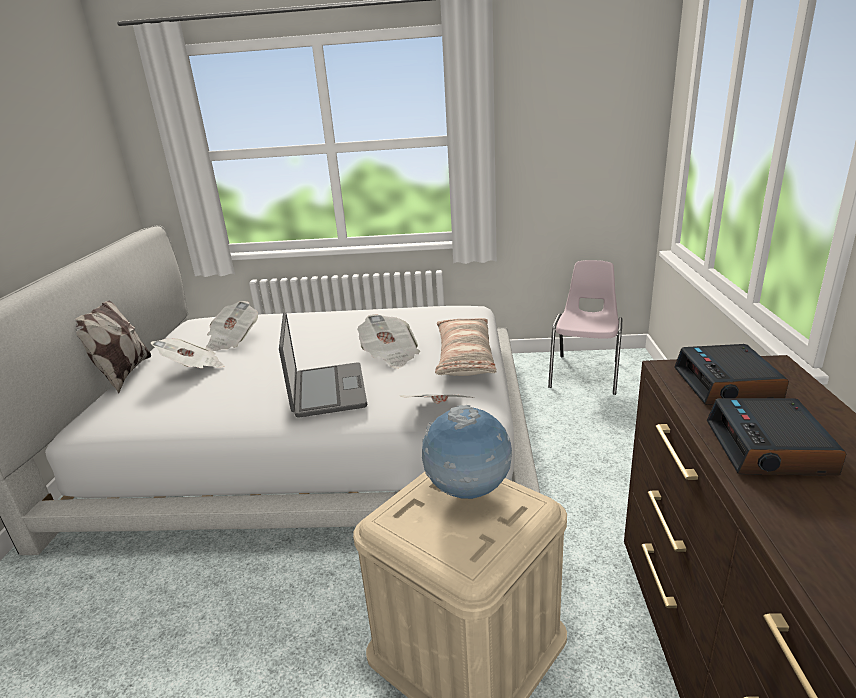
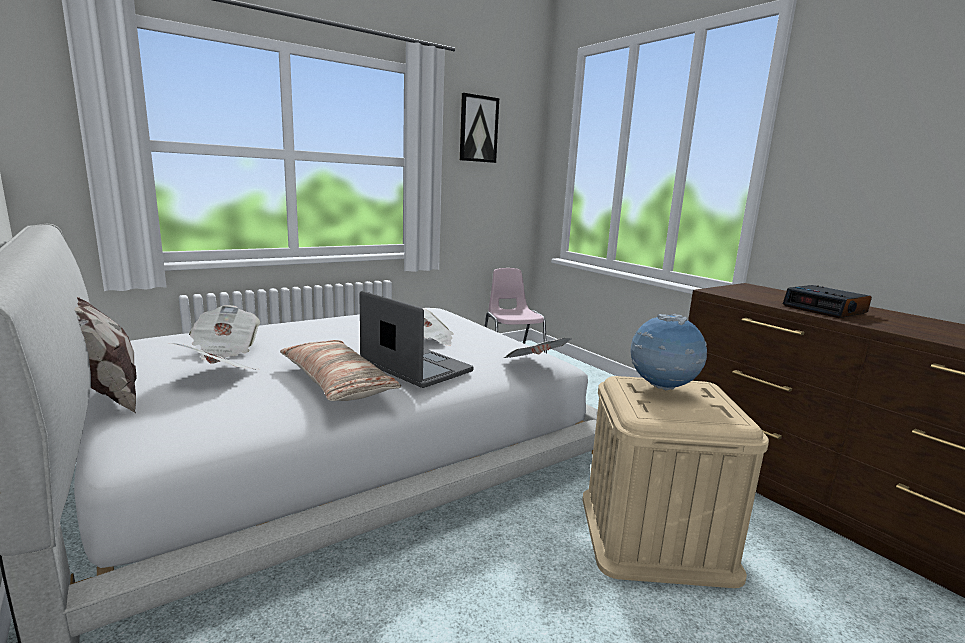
camera: 40 degrees left, 10 degrees down
(464, 357) = (488, 334): pillow -> pillow (336, 383)
(557, 84) = (478, 129): none -> picture
(727, 385) = (753, 293): alarm clock -> none

